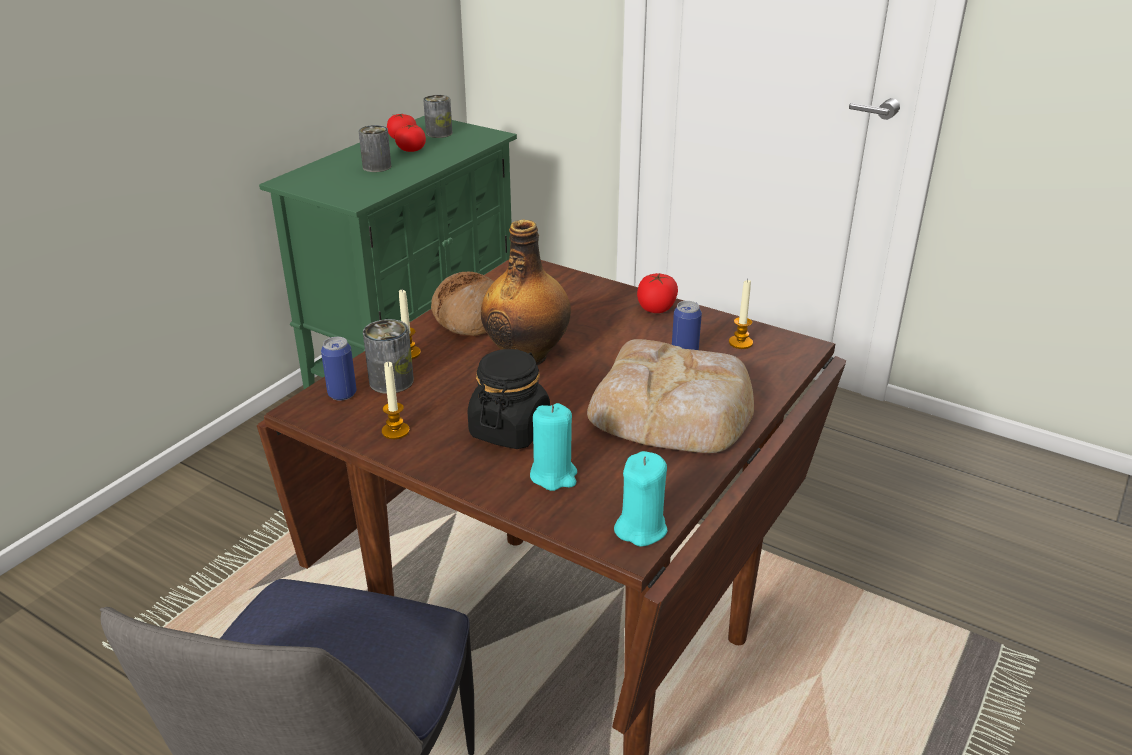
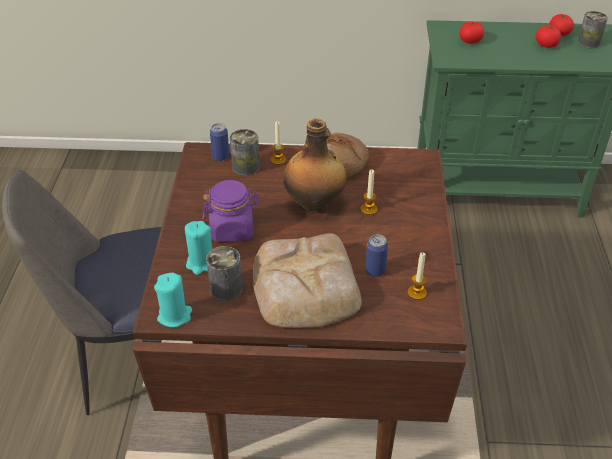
camera: 60 degrees right, 10 degrees up
(377, 167) = (503, 45): can -> can (226, 288)
(395, 431) = (201, 189): candle -> candle (368, 209)
(510, 430) = (232, 229): black jar -> purple jar
(656, 308) = (425, 236): tomato -> tomato (470, 41)

